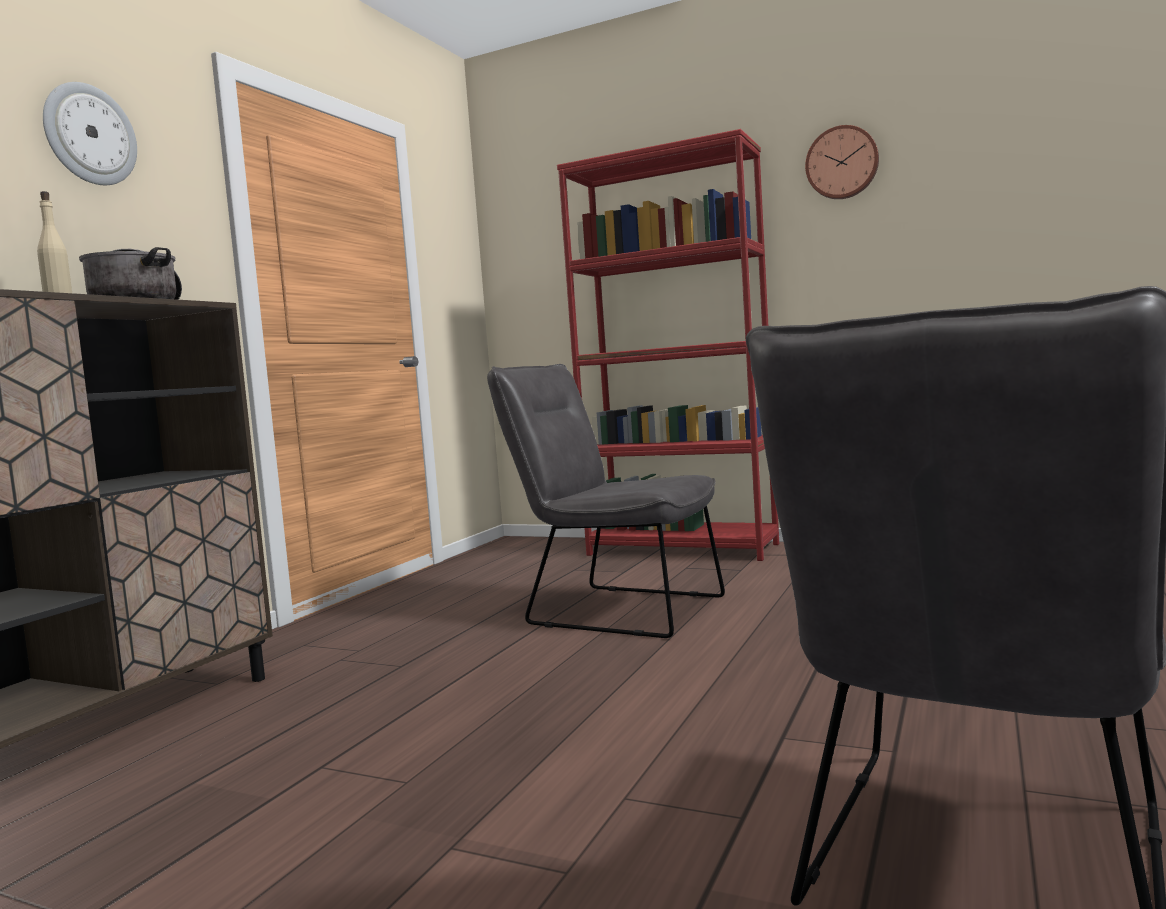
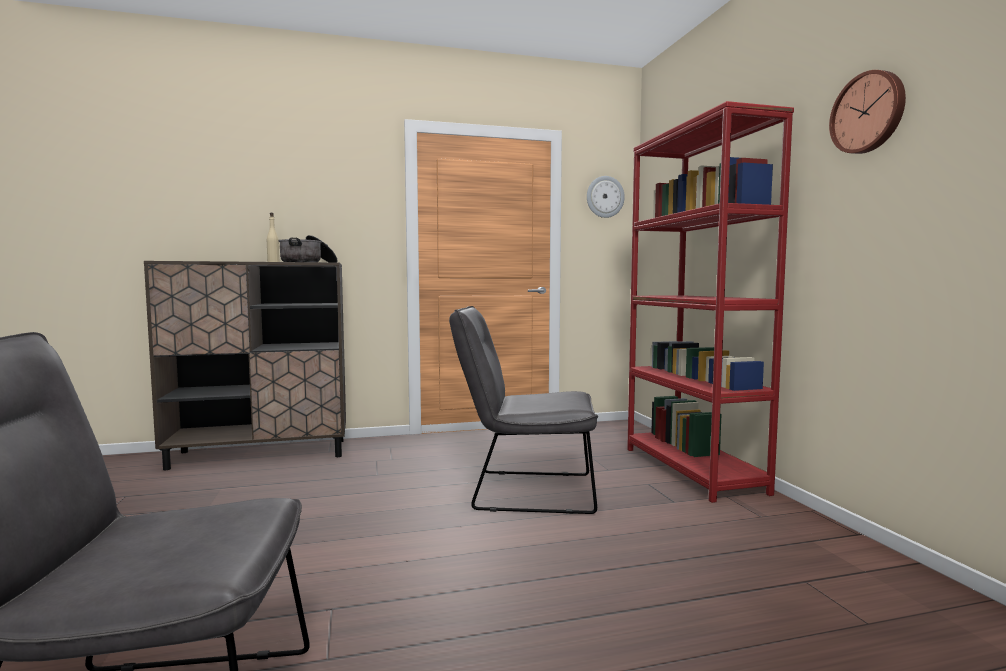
camera: 50 degrees right, 0 degrees up
(89, 135) = (323, 178): wall clock -> wall clock (605, 197)
(614, 609) = (523, 491): grey chair -> grey chair turned 75 degrees counterclockwise

